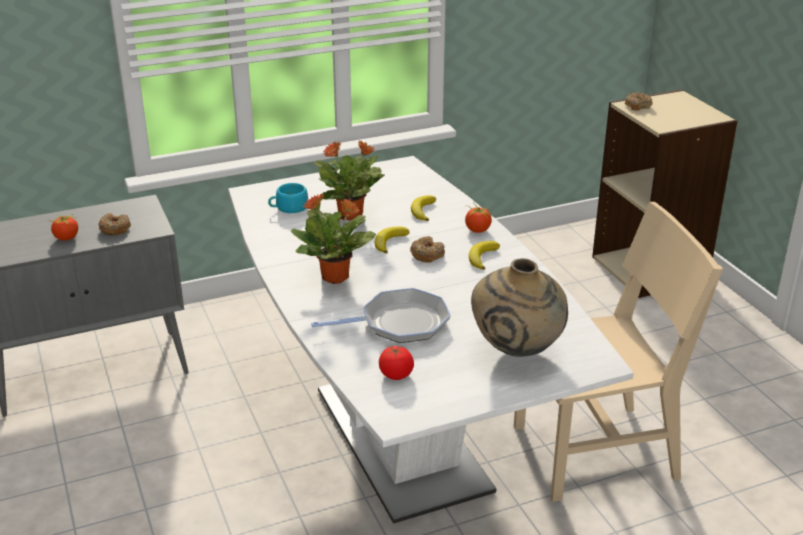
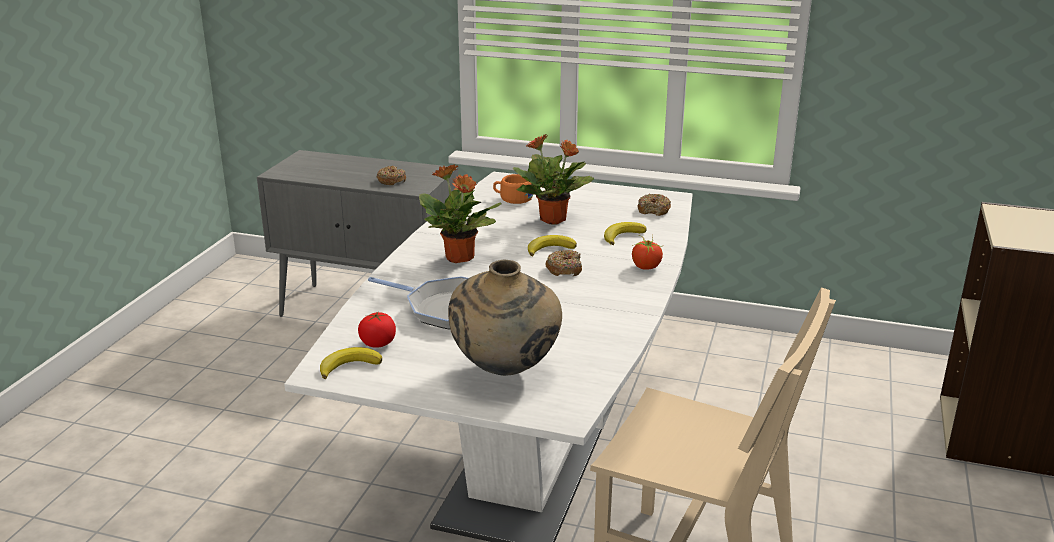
camera: 40 degrees right, 5 degrees down
(66, 238) = (351, 176): tomato -> none
(288, 208) = (512, 198): turquoise cup -> orange cup
(482, 257) = (610, 289): banana -> banana (349, 366)
(638, 106) = (1011, 214): donut -> donut (654, 210)

